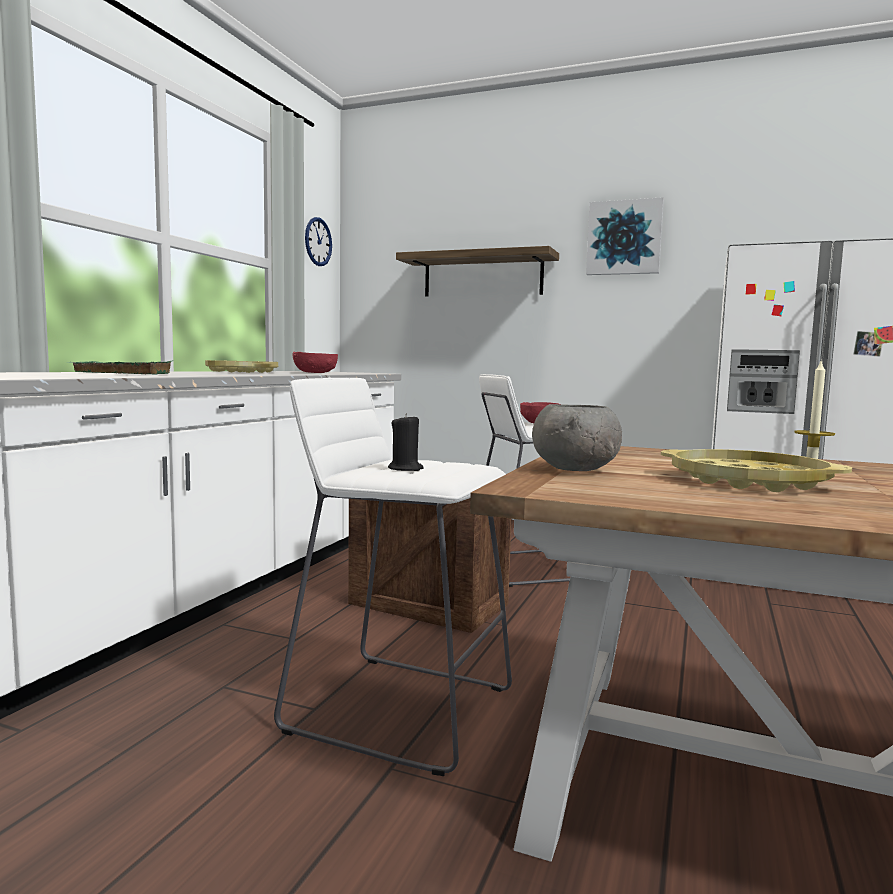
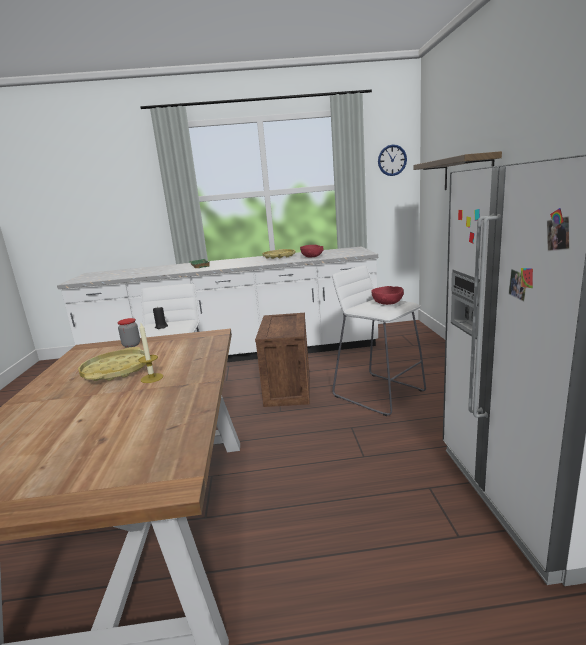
camera: 65 degrees right, 10 degrees up
(575, 469) = (131, 345): grey bowl -> jar
(624, 238) = (539, 131): picture -> none

